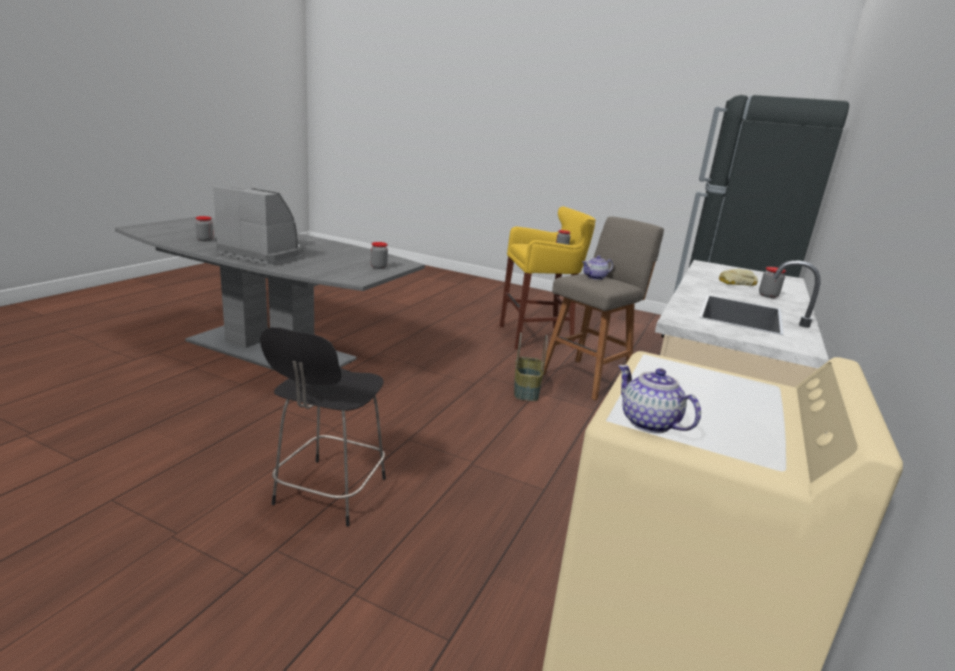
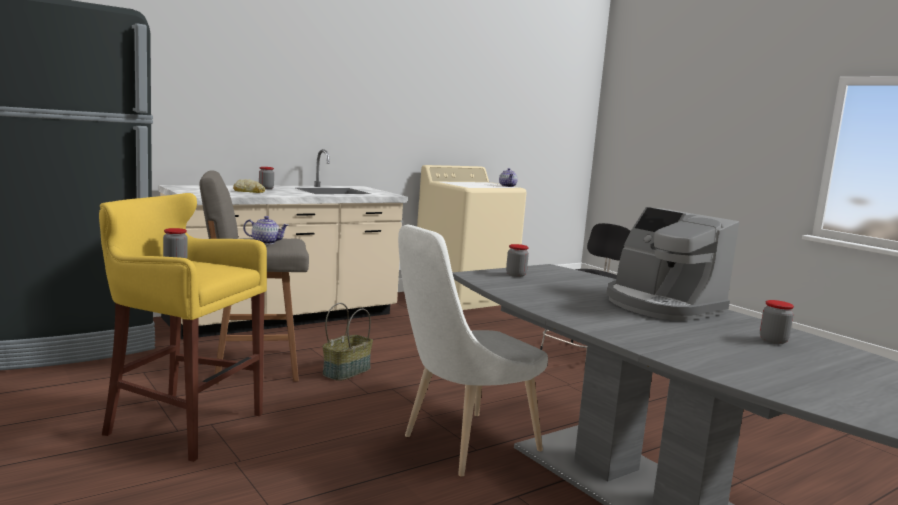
camera: 150 degrees left, 10 degrees down
(387, 354) = (463, 446): none -> white chair

